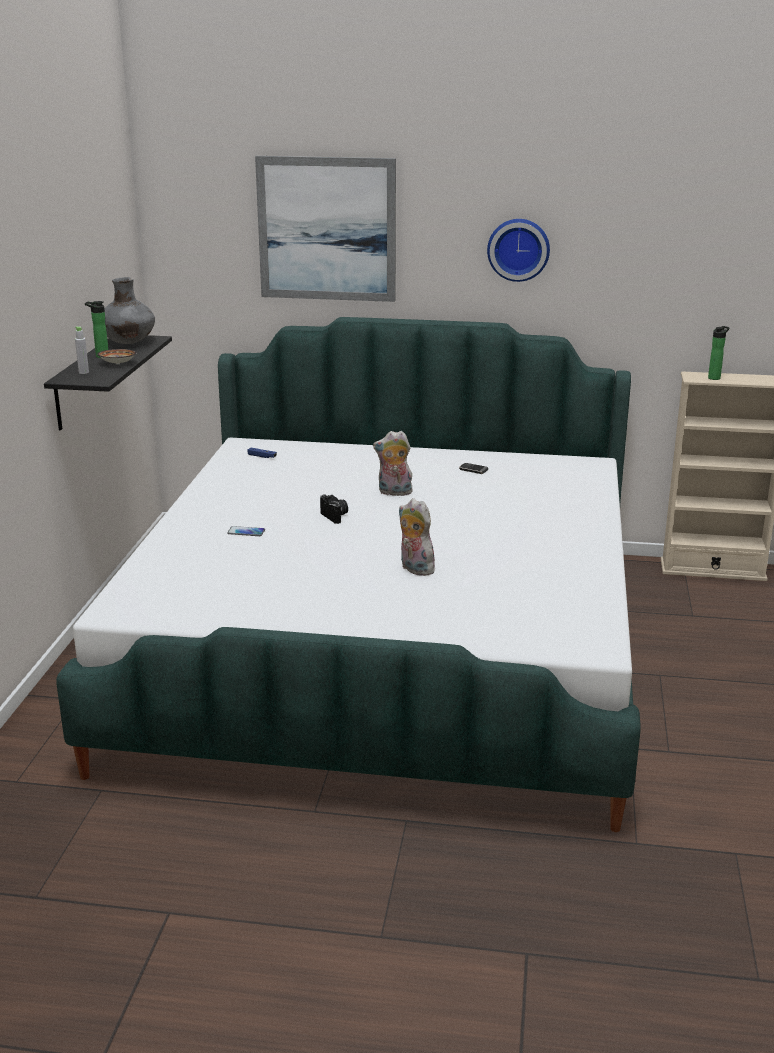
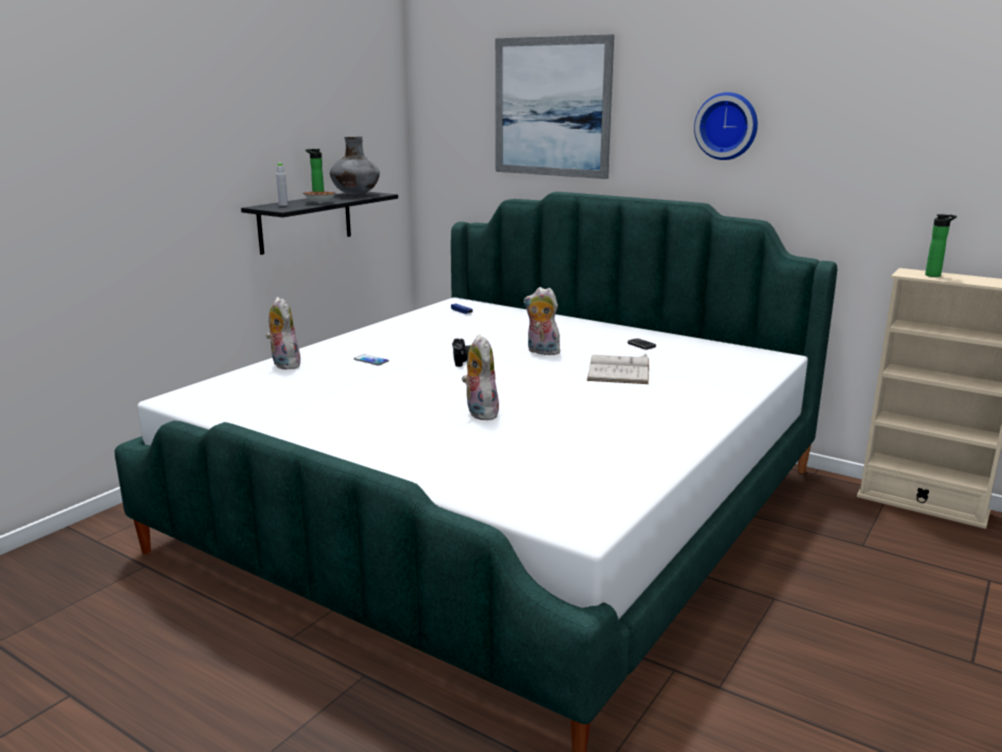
camera: 25 degrees right, 5 degrees down
(164, 553) = (283, 365): none -> plush toy
(481, 500) = (619, 370): none -> white book

